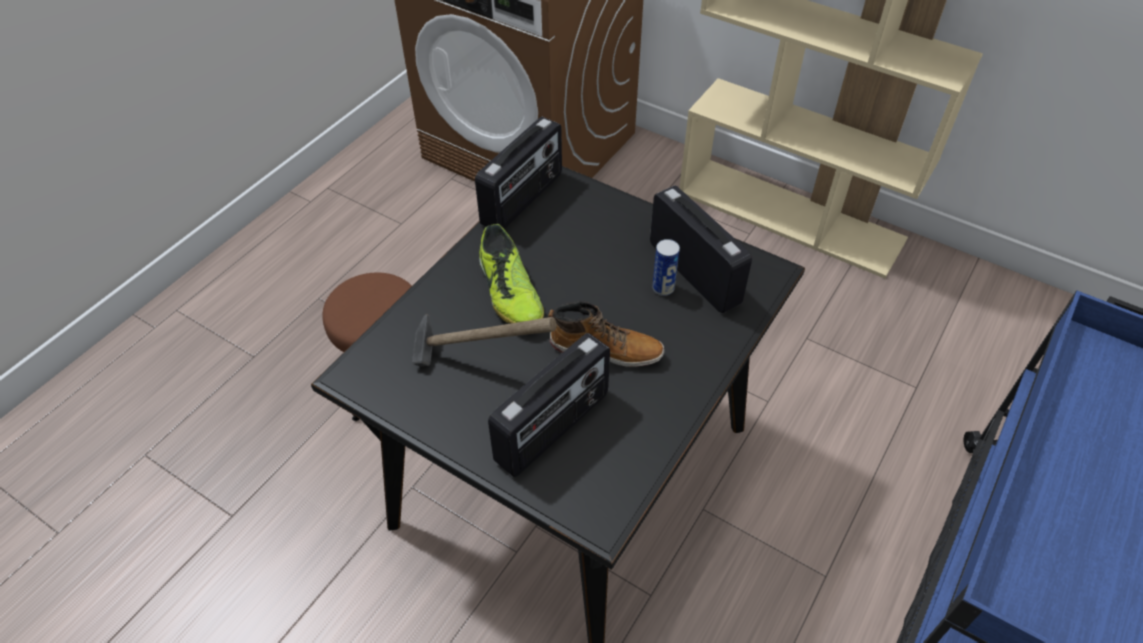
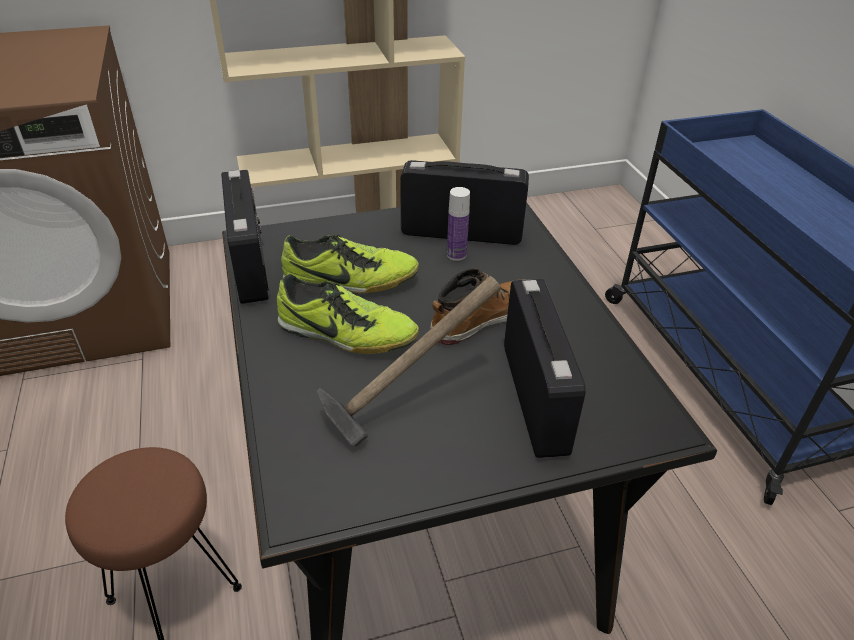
camera: 50 degrees left, 10 degrees down
(564, 256) = (350, 281): none -> shoe
(663, 288) = (456, 255): can -> bottle

